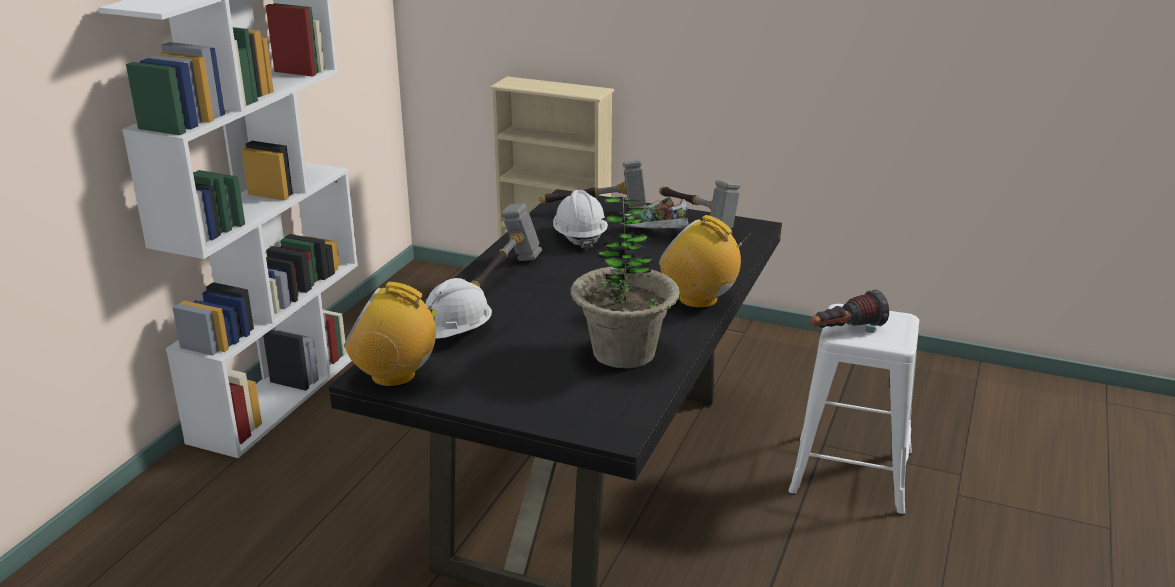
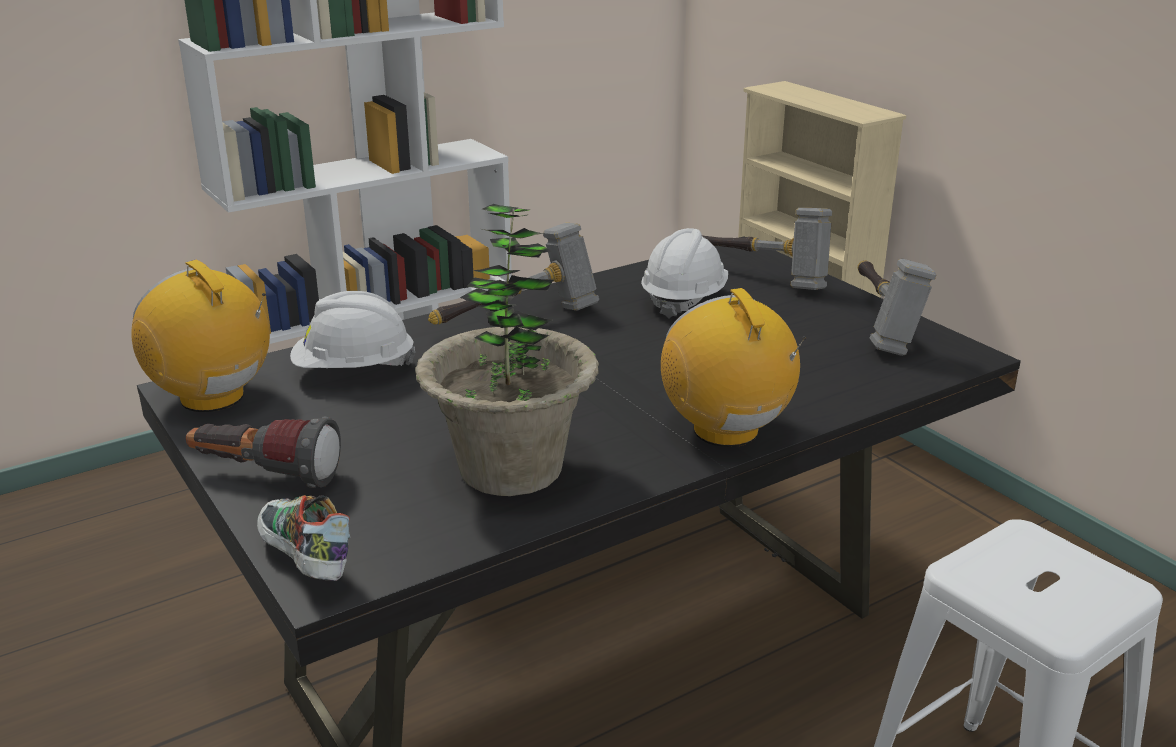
camera: 35 degrees right, 0 degrees up
(653, 233) = (794, 321): shoe -> shoe (303, 562)
(845, 331) = (986, 570): flashlight -> flashlight (265, 476)

